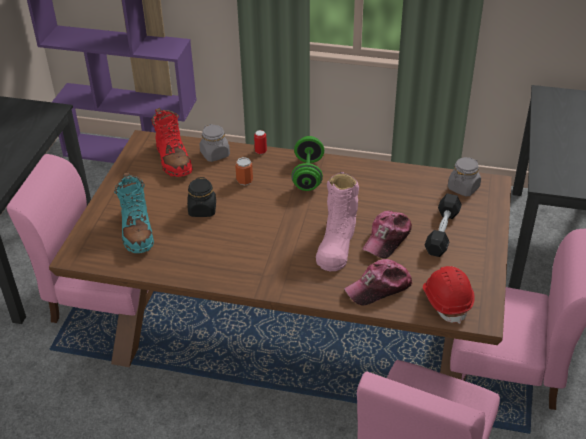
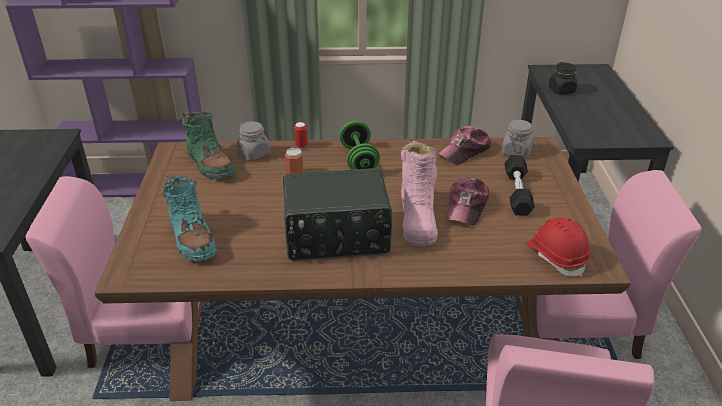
camera: 15 degrees left, 5 degrees down
(173, 160) = (210, 164): red boot -> green boot
(202, 210) = (259, 207): black jar -> black jar (561, 90)
(258, 249) = (337, 237): none -> radio
(379, 288) = (481, 255): cap -> cap (465, 151)

